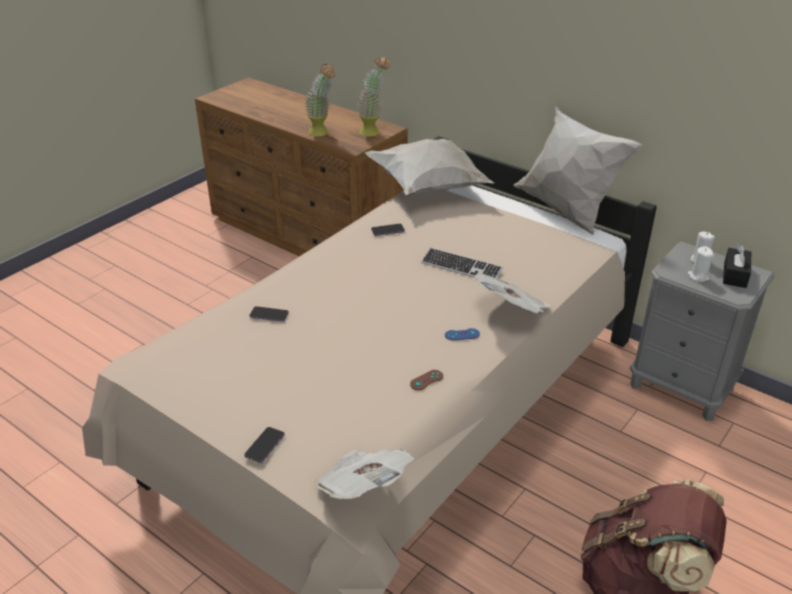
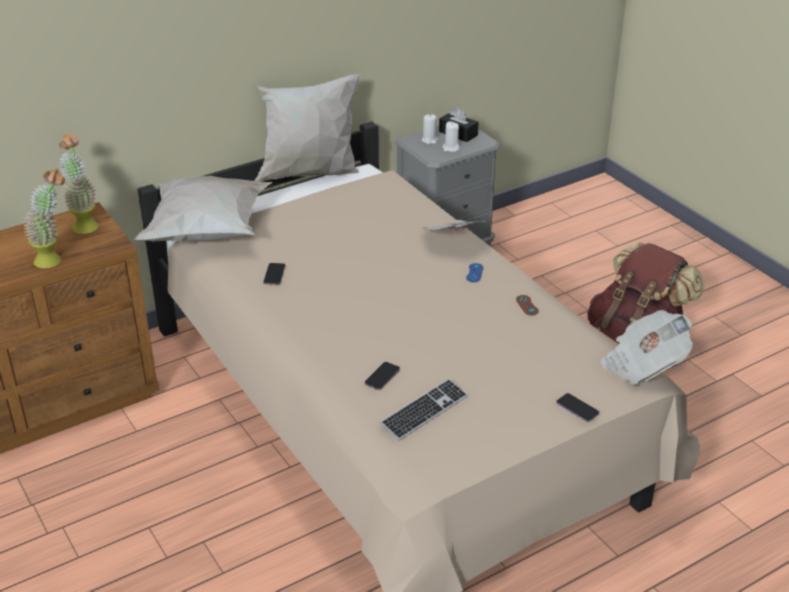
camera: 70 degrees left, 0 degrees up
(461, 267) = (371, 248): keyboard -> keyboard (424, 411)

